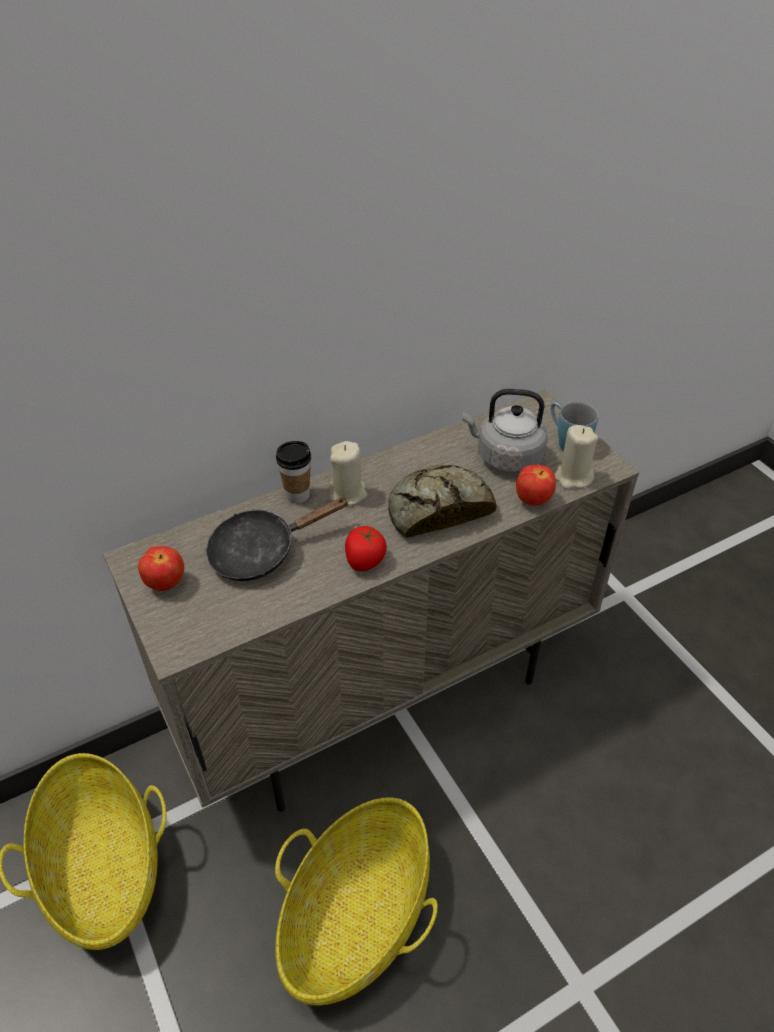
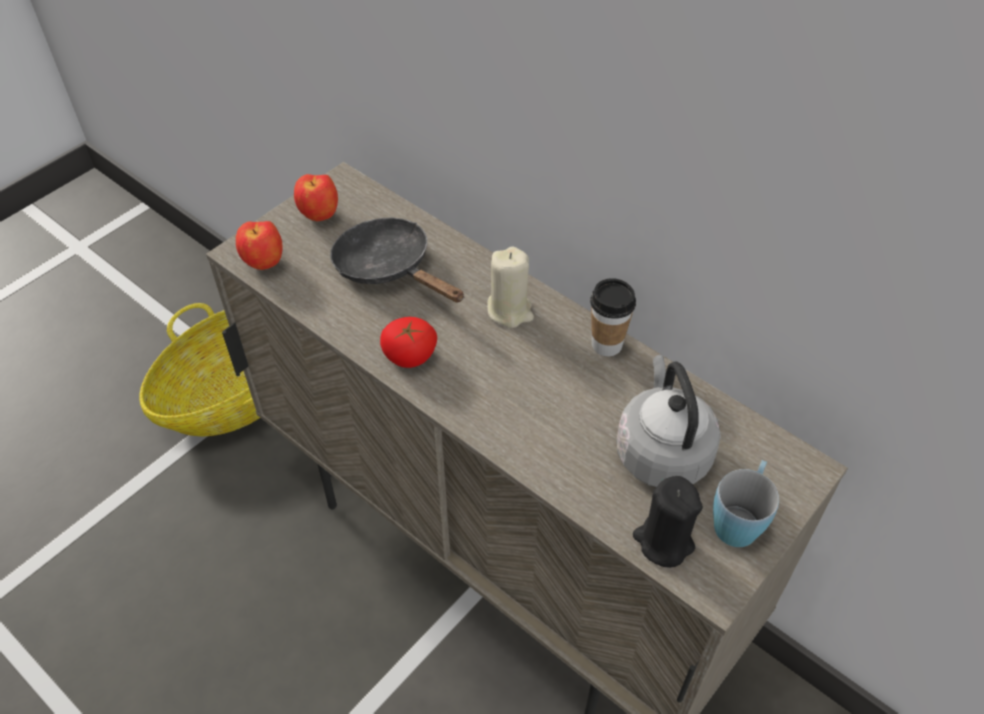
camera: 70 degrees right, 5 degrees up
(297, 495) = (486, 269): cup -> cup (606, 344)
(357, 916) = (239, 615): basket -> none
(437, 508) = (524, 401): bread -> none
(533, 500) = (590, 501): apple -> apple (265, 263)
(573, 477) = (663, 541): beige candle -> black candle

